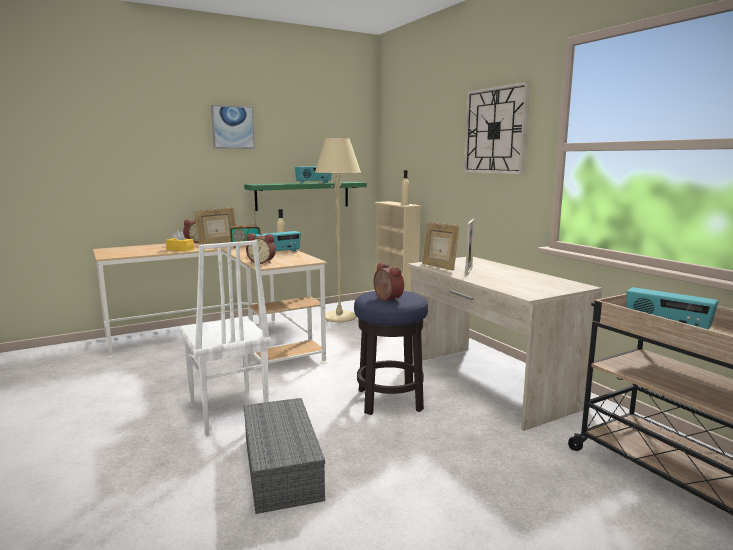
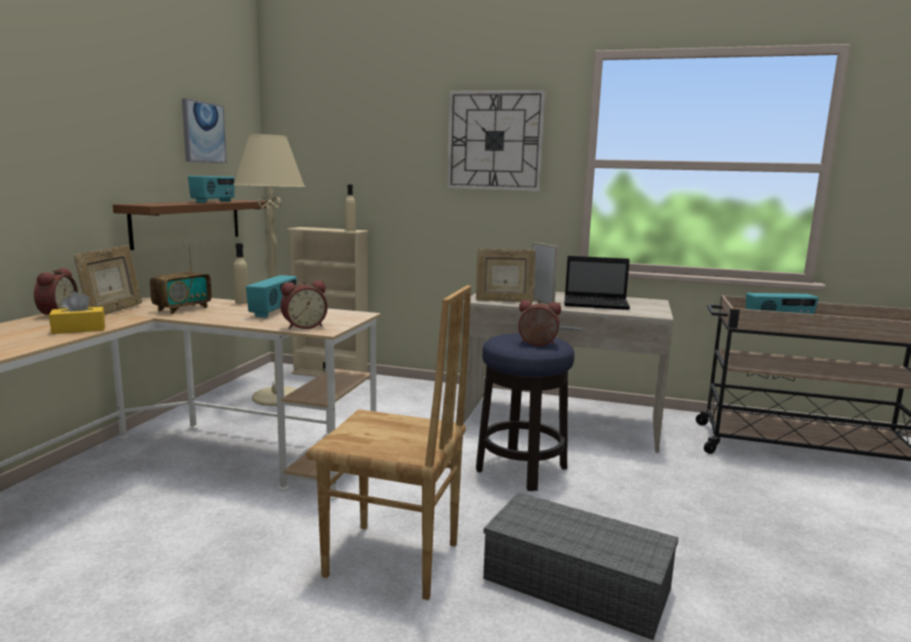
camera: 45 degrees left, 0 degrees up
(227, 413) = (392, 561): white chair -> brown chair
(232, 127) = (90, 102): picture -> picture (203, 132)
(303, 195) = (188, 222): green shelf -> brown shelf
(508, 280) = (597, 304): none -> laptop

